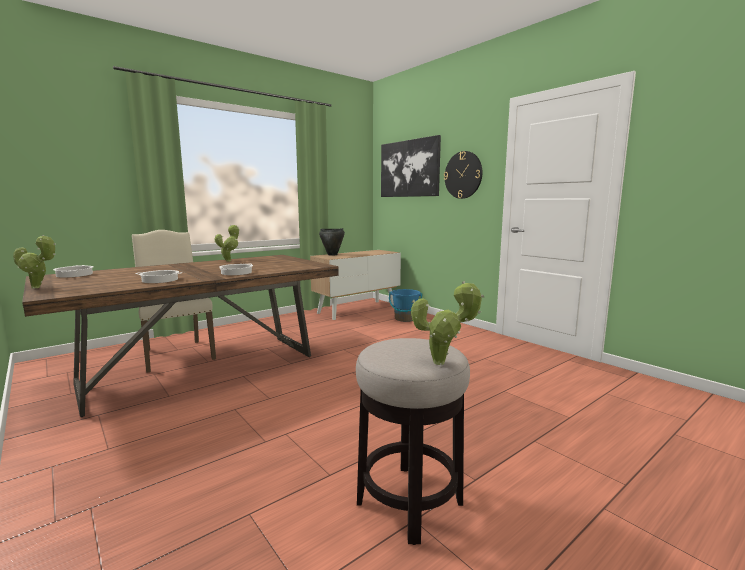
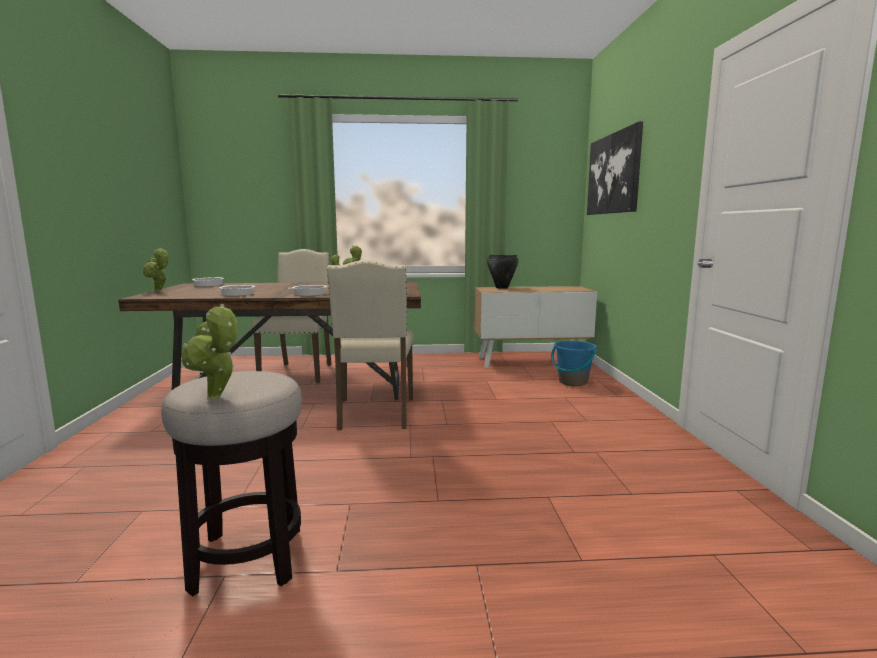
camera: 35 degrees right, 0 degrees up
(311, 371) = (374, 414): none -> beige chair
(463, 175) = (660, 178): wall clock -> none

